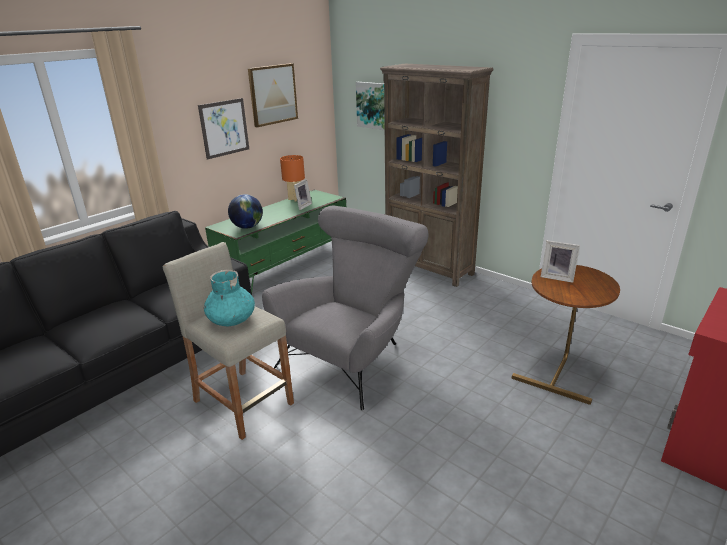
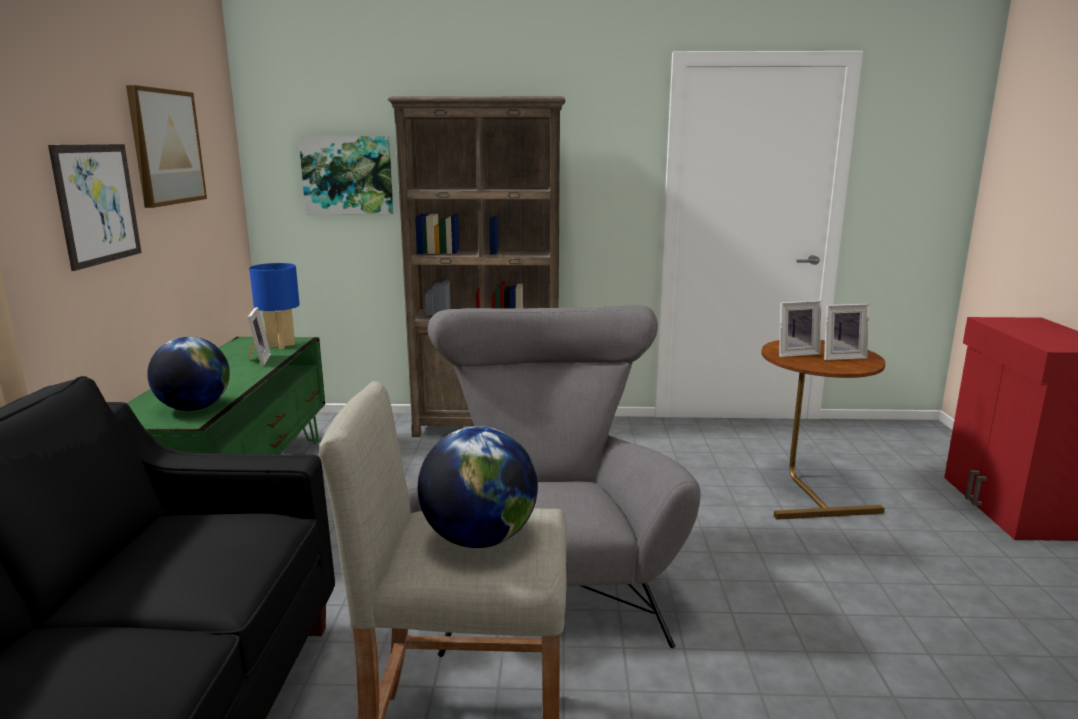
camera: 40 degrees left, 10 degrees down
(232, 319) = (479, 539): turquoise vase -> globe
(295, 199) = (223, 353): orange table lamp -> none
(322, 199) = (281, 346): none -> blue table lamp
(584, 288) = (841, 357): none -> picture frame

